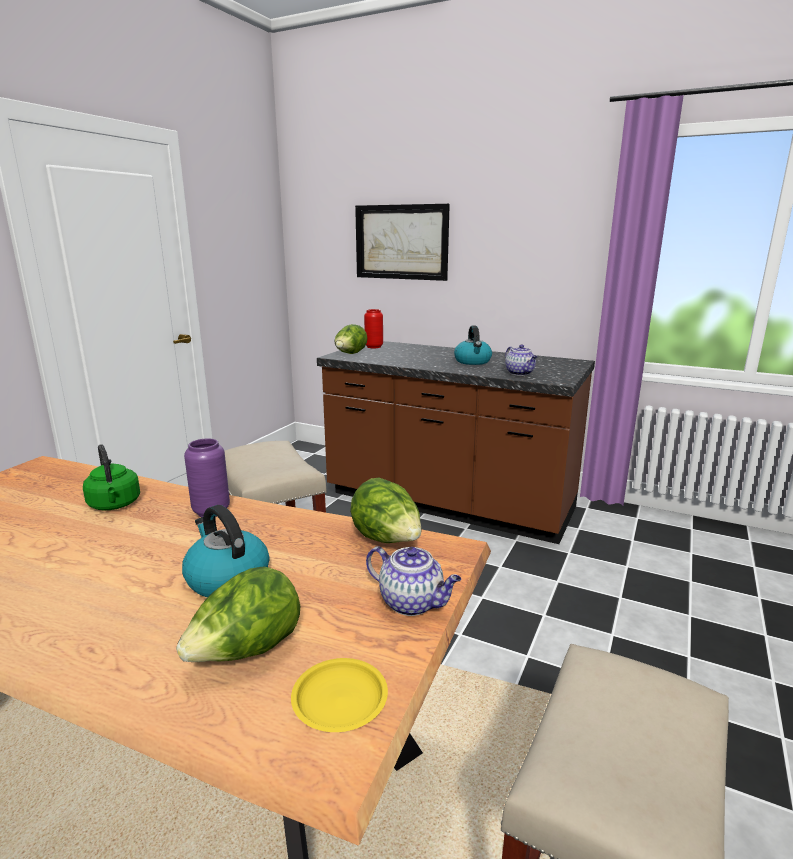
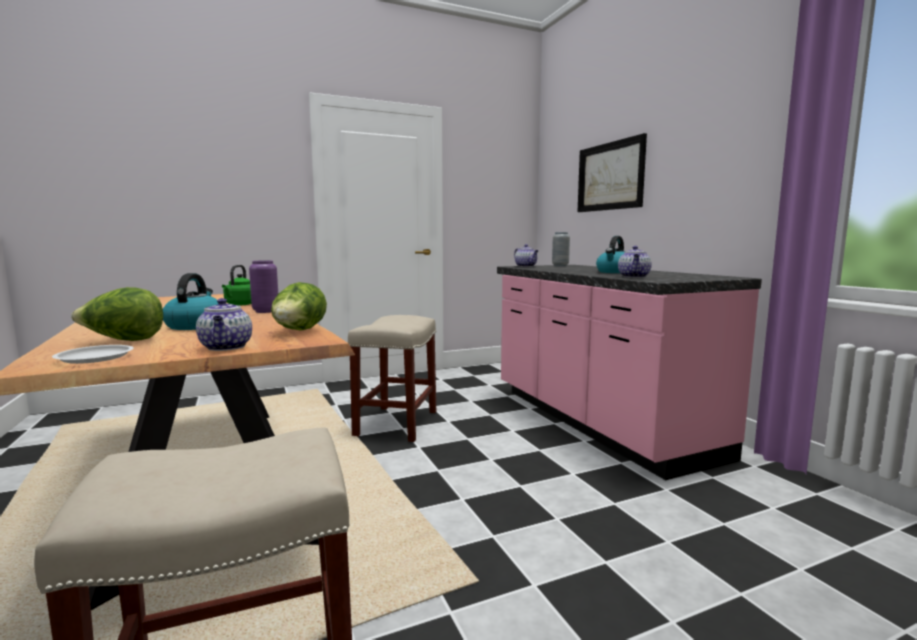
camera: 40 degrees right, 10 degrees down
(339, 700) = (94, 358): yellow plate -> white plate
(350, 354) = (526, 266): lettuce -> teapot
(374, 347) = (560, 265): red vase -> grey vase
(449, 503) = (597, 421): brown counter -> pink counter

